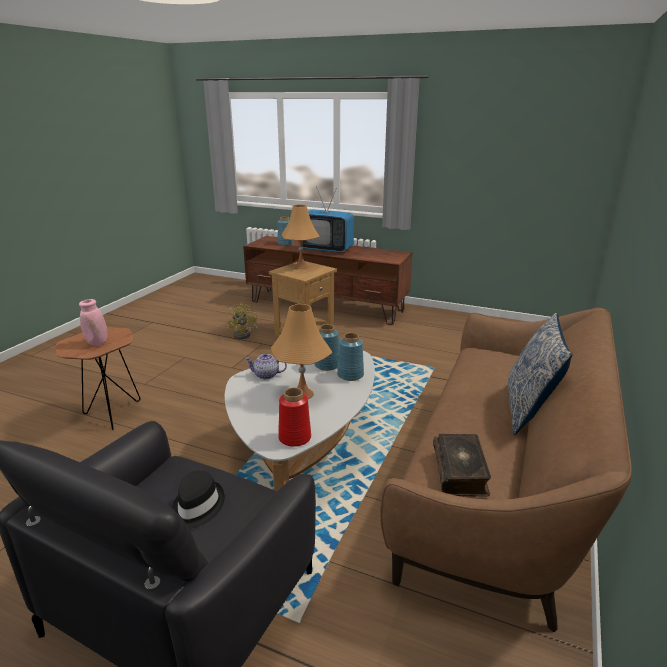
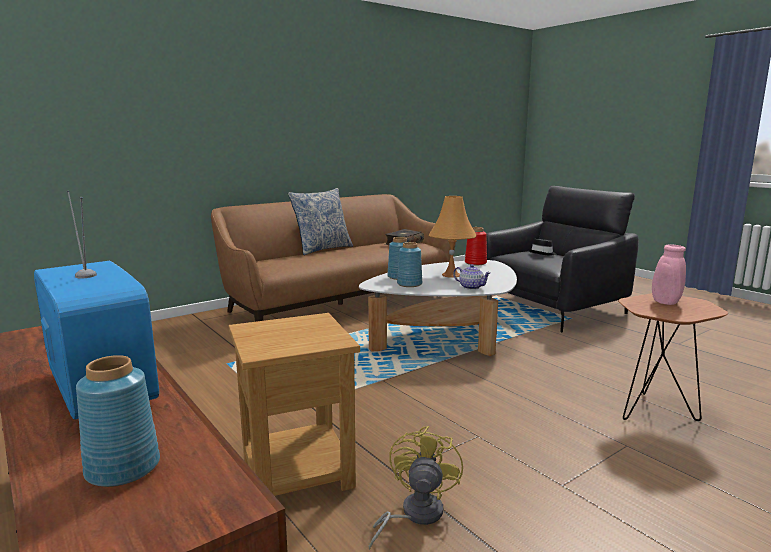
camera: 150 degrees left, 10 degrees down
(301, 266) = (280, 342): orange table lamp -> none

